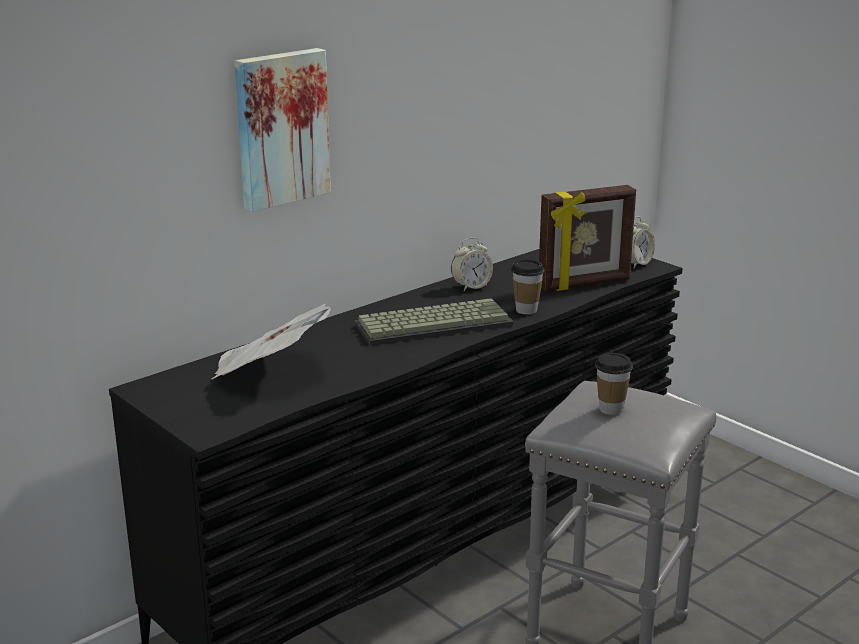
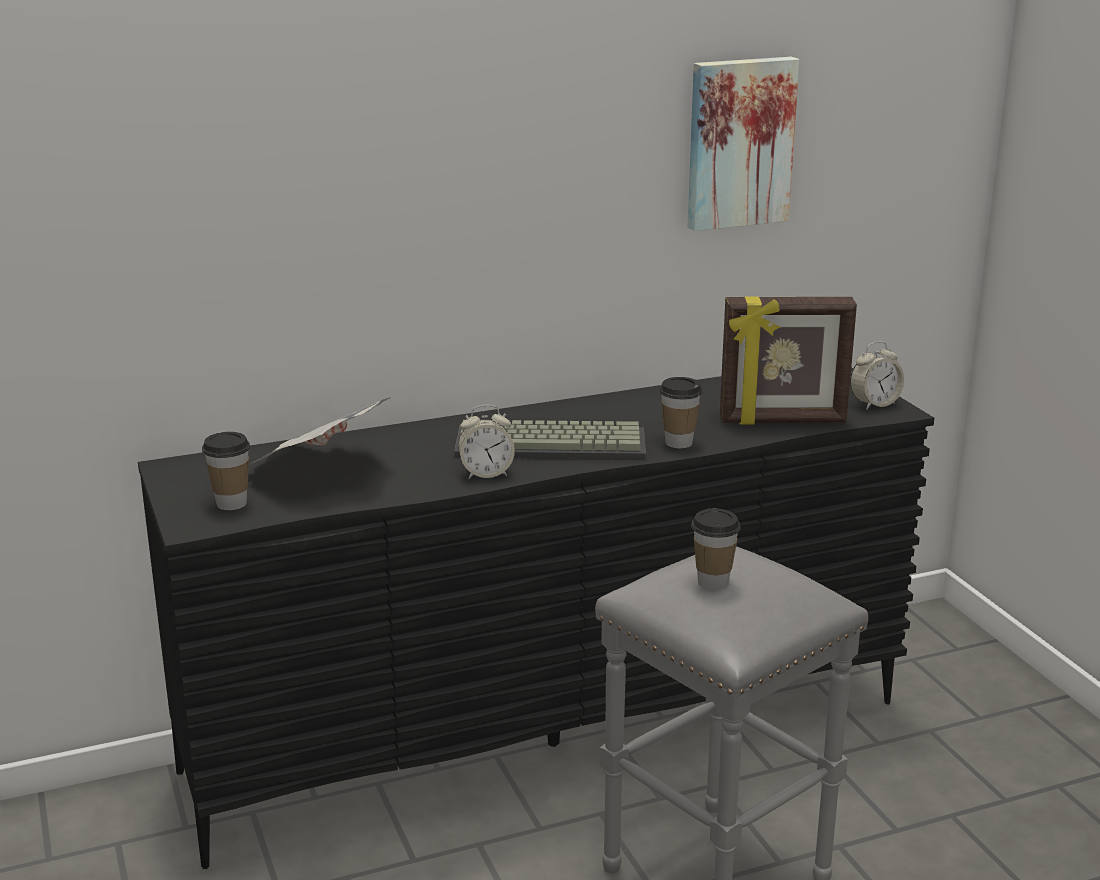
camera: 20 degrees right, 0 degrees up
(223, 409) = (231, 503): none -> cup
(280, 128) = (378, 181): picture -> picture (738, 142)
(471, 287) = (637, 405): alarm clock -> alarm clock (486, 474)

